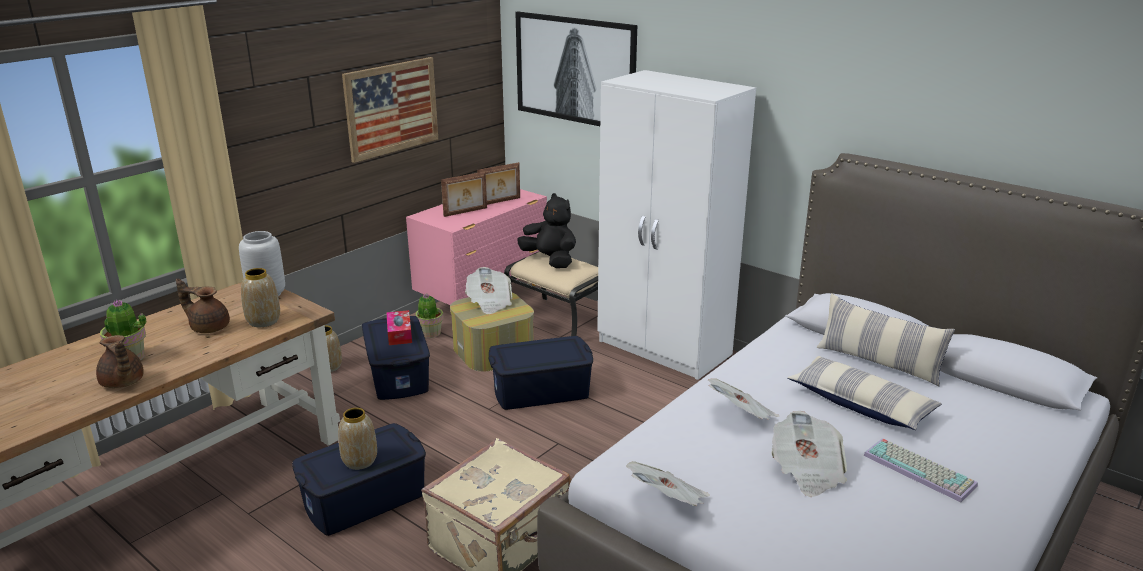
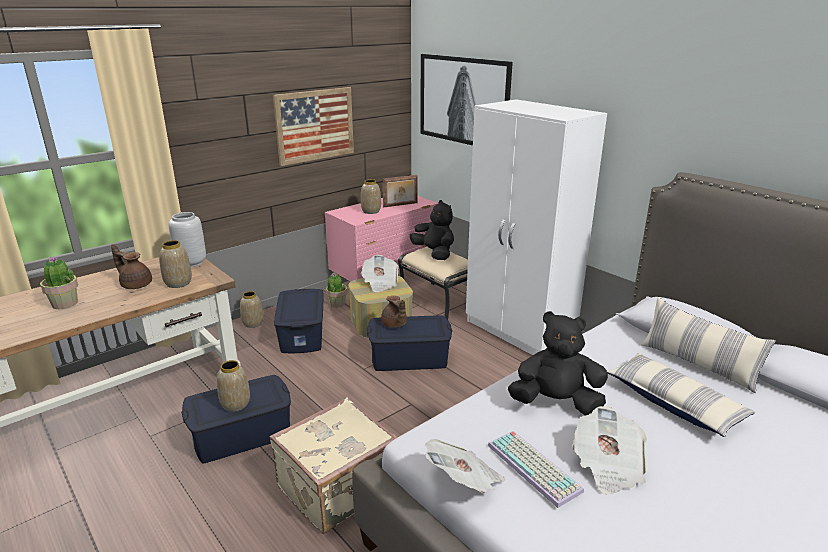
camera: 10 degrees right, 0 degrees up
(122, 383) = (48, 323): brown teapot -> brown teapot (394, 325)
(399, 334) = (304, 302): tissue box -> none
(466, 212) = (371, 211): picture frame -> vase
(742, 416) = (556, 403): newspaper -> black plush toy
(921, 470) = (726, 479): keyboard -> keyboard (535, 467)

